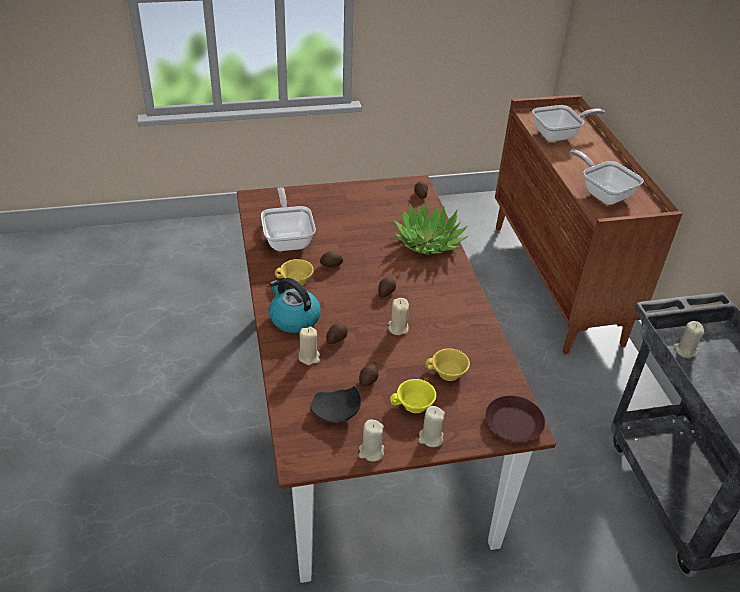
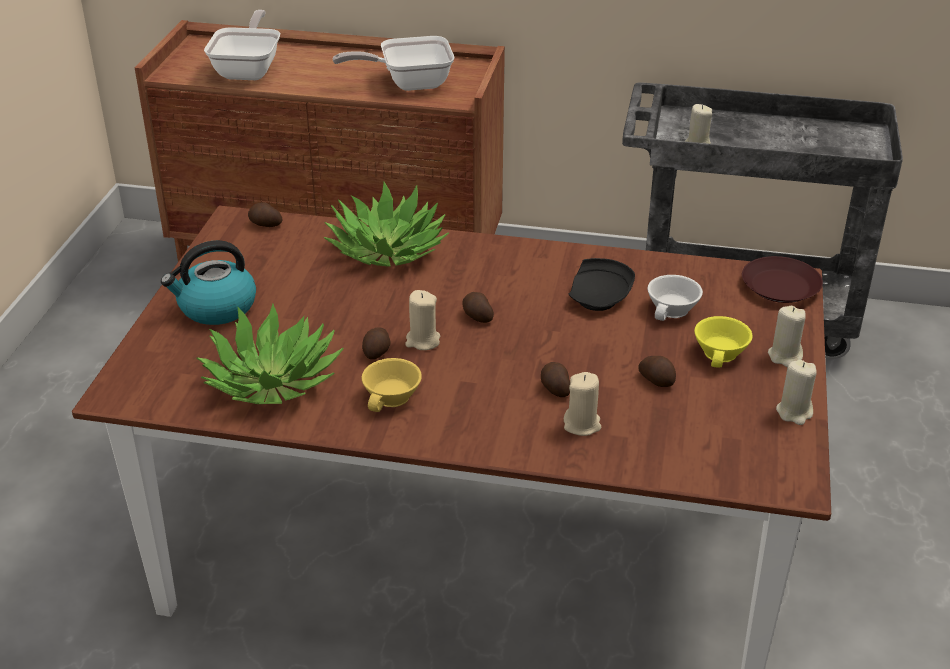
camera: 65 degrees left, 5 degrees down
(288, 238) = (272, 380): frying pan -> potted plant
(293, 318) = (485, 420): kettle -> kettle (216, 308)
(336, 412) = (710, 425): black plate -> black plate (600, 297)
(398, 328) = (562, 326): beige candle -> beige candle (422, 341)
(447, 373) = (674, 310): yellow cup -> white cup

